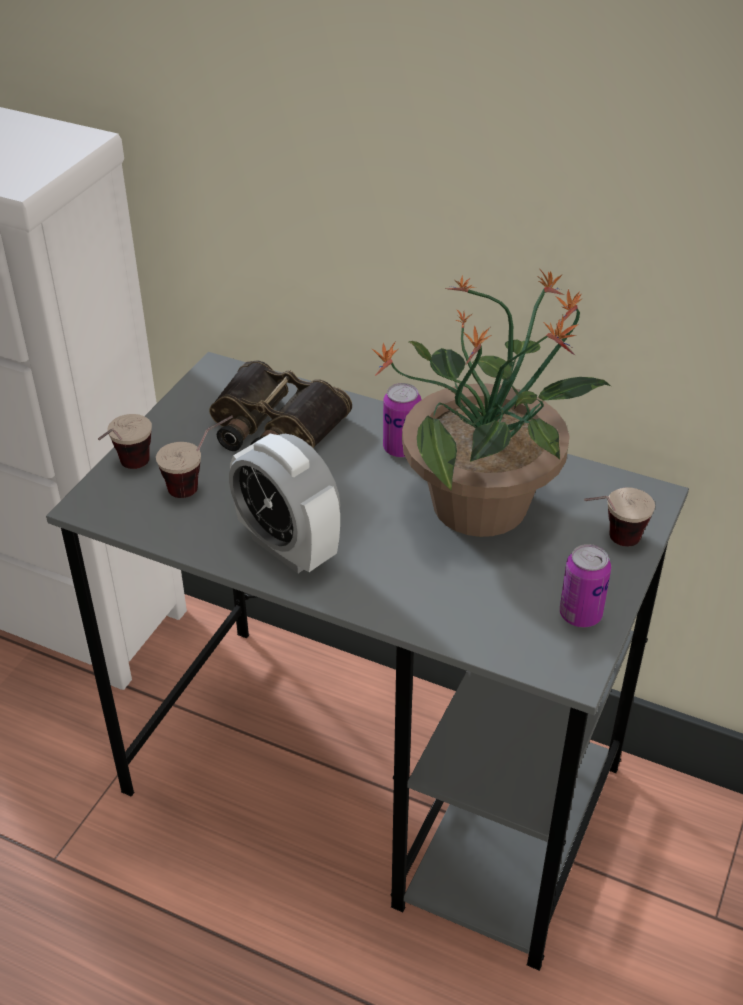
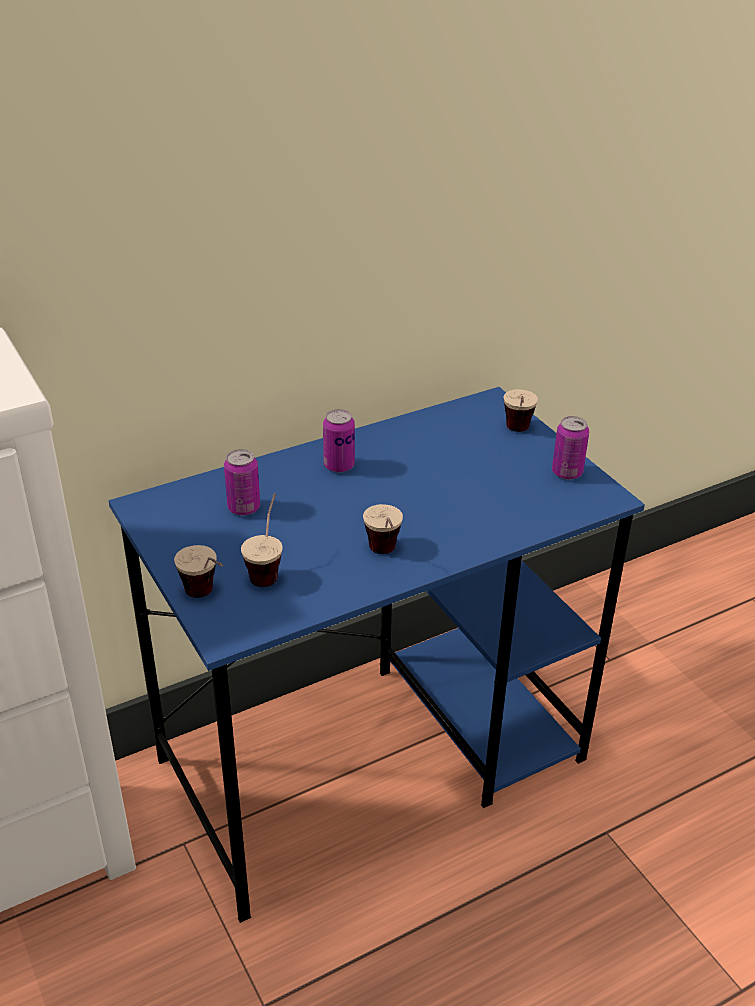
camera: 55 degrees left, 5 degrees down
(272, 426) = (244, 508): binoculars -> can
(287, 547) = (385, 557): alarm clock -> cup
(375, 781) = (376, 758): grey desk -> blue desk
(483, 504) = (432, 460): potted plant -> none

